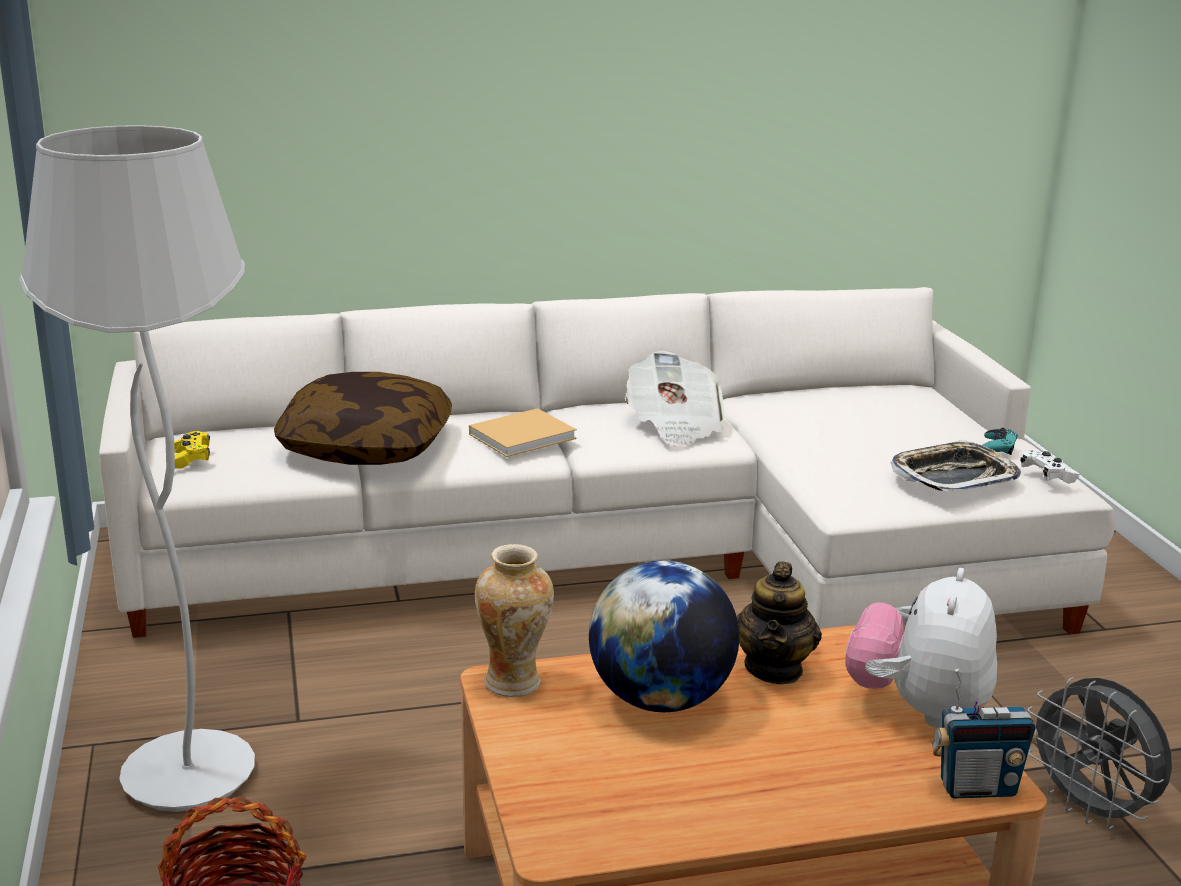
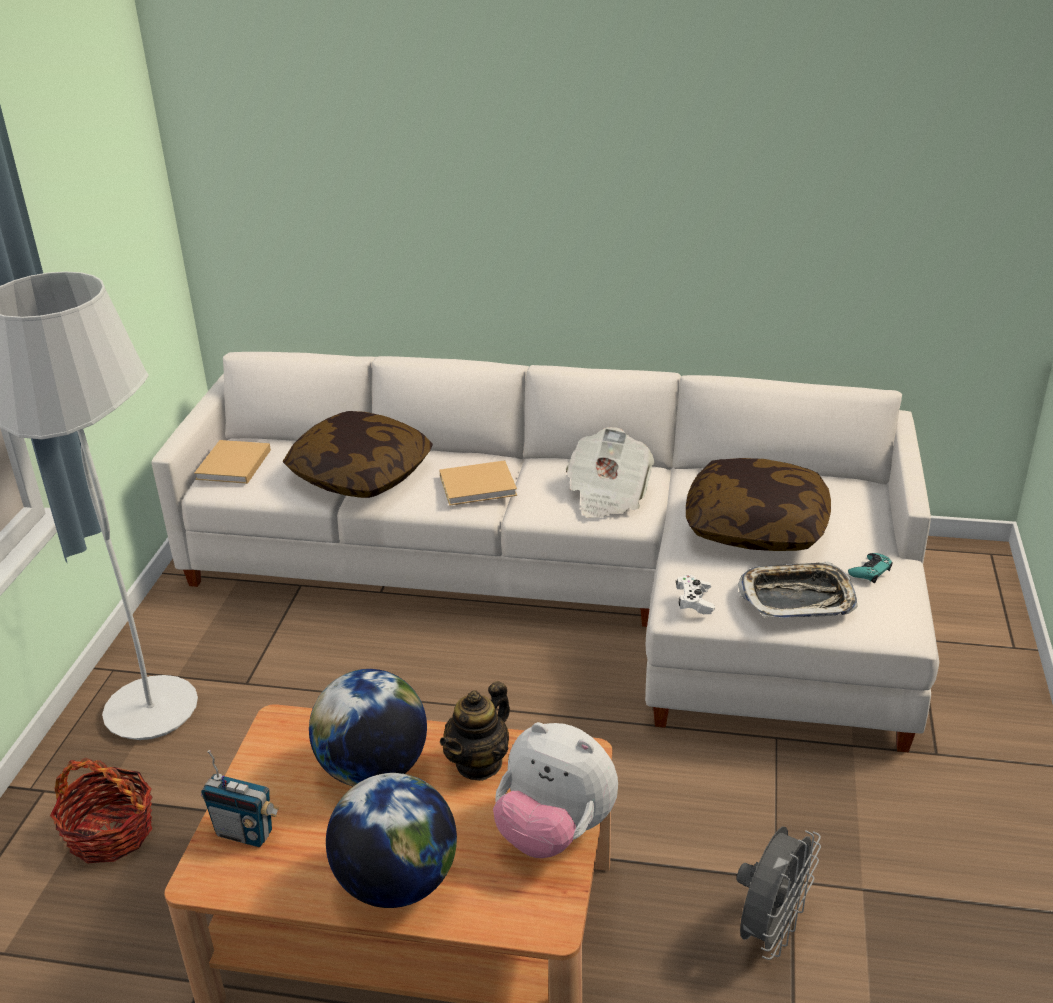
camera: 25 degrees right, 10 degrees up
(190, 458) = (233, 466): yellow game controller -> beige book
(514, 683) = (288, 727): vase -> none
(796, 793) = (397, 883): none -> globe
(854, 429) = (756, 526): none -> pillow
(918, 708) = (554, 832): plush toy -> plush toy turned 105 degrees counterclockwise
(977, 788) = (533, 920): radio -> radio (245, 833)
(1047, 476) = (888, 613): white game controller -> white game controller (694, 602)
(1091, 810) = (770, 930): grey fan -> grey fan turned 135 degrees counterclockwise

